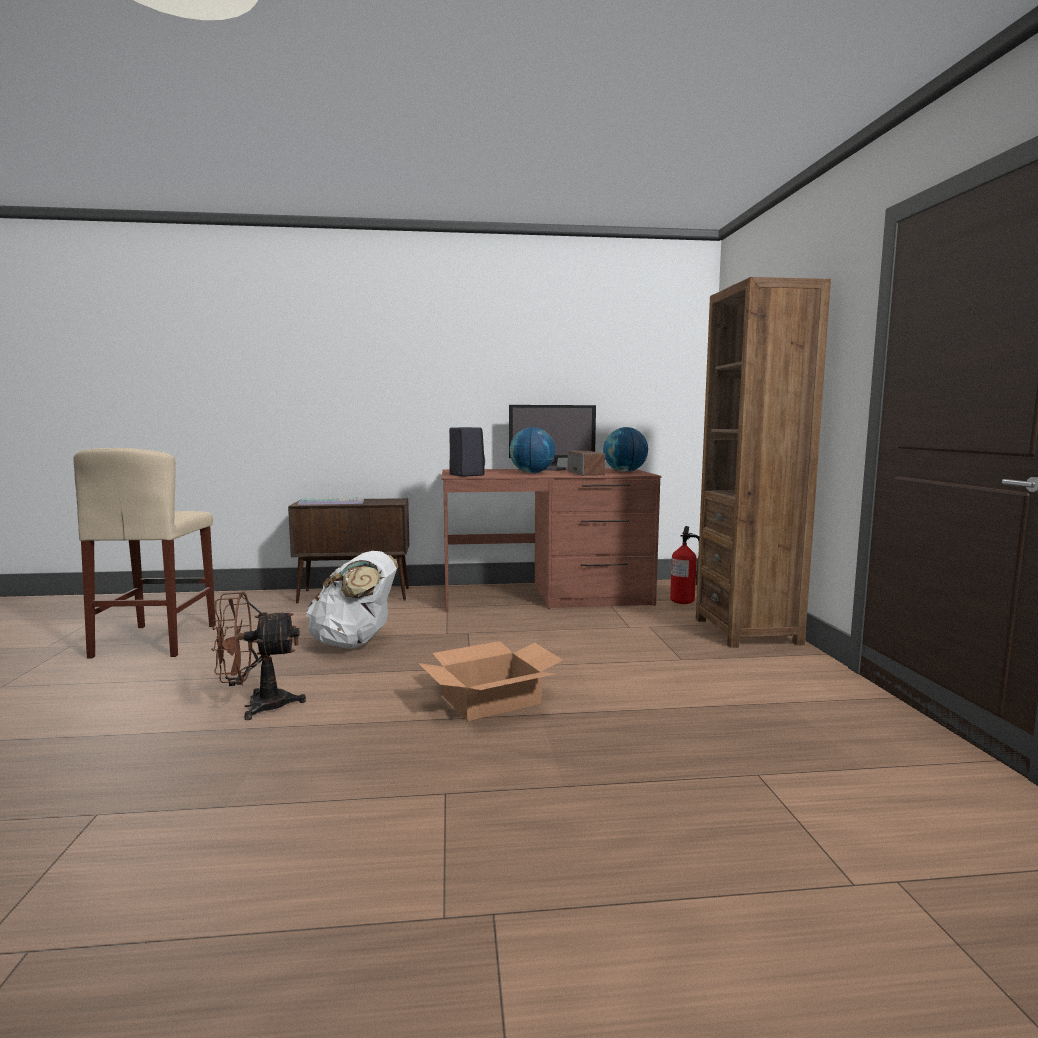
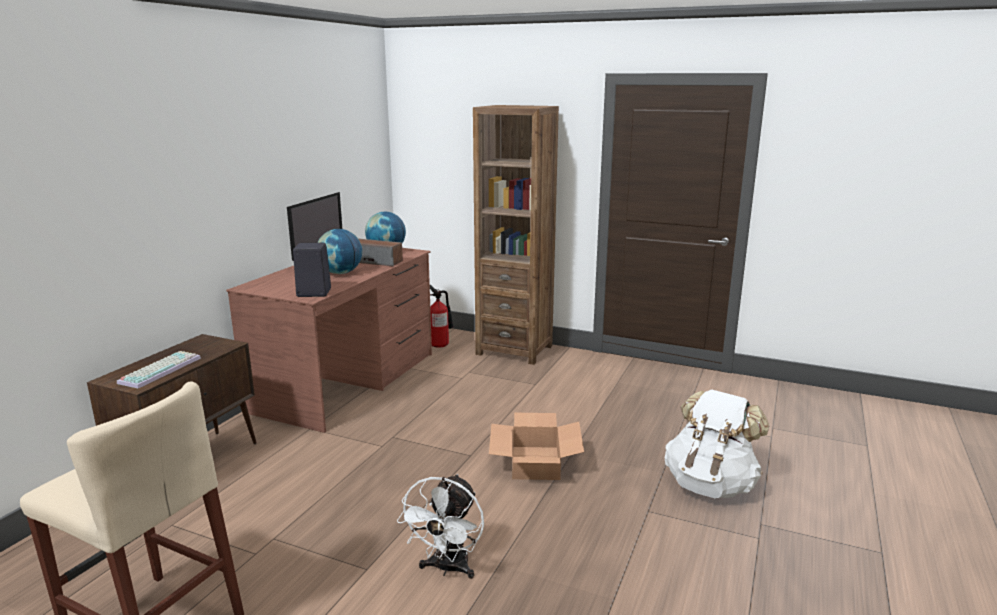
camera: 60 degrees left, 10 degrees up
(257, 706) = (447, 569): brown fan -> white fan
(355, 643) = (349, 494): white backpack -> white backpack (710, 484)

